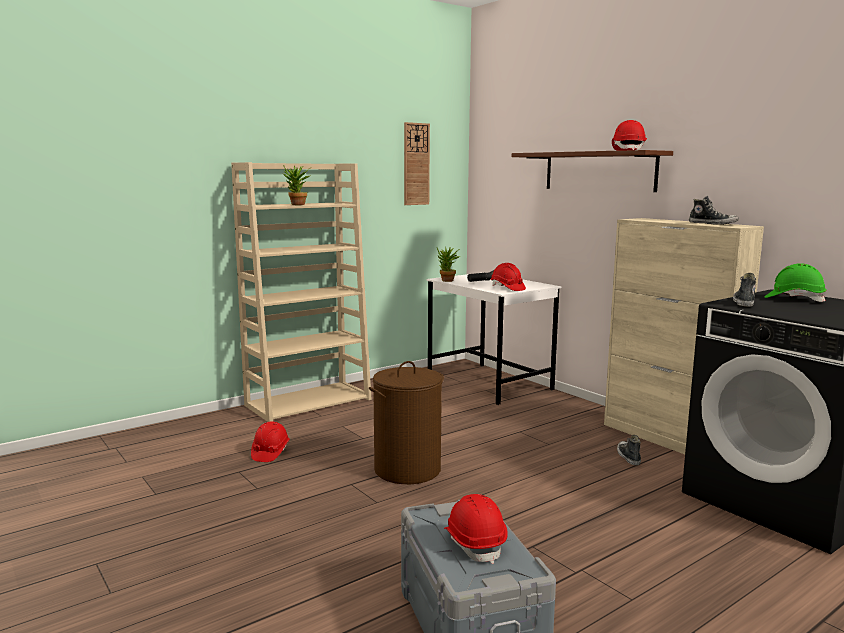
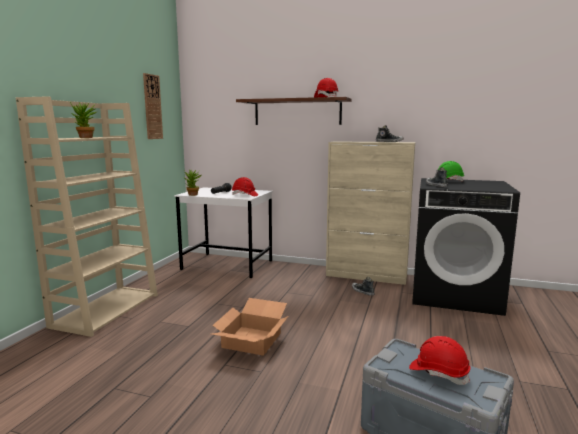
camera: 35 degrees left, 0 degrees up
(270, 453) = (124, 362): red hard hat -> none
(408, 469) = (251, 339): brown laundry basket -> cardboard box

